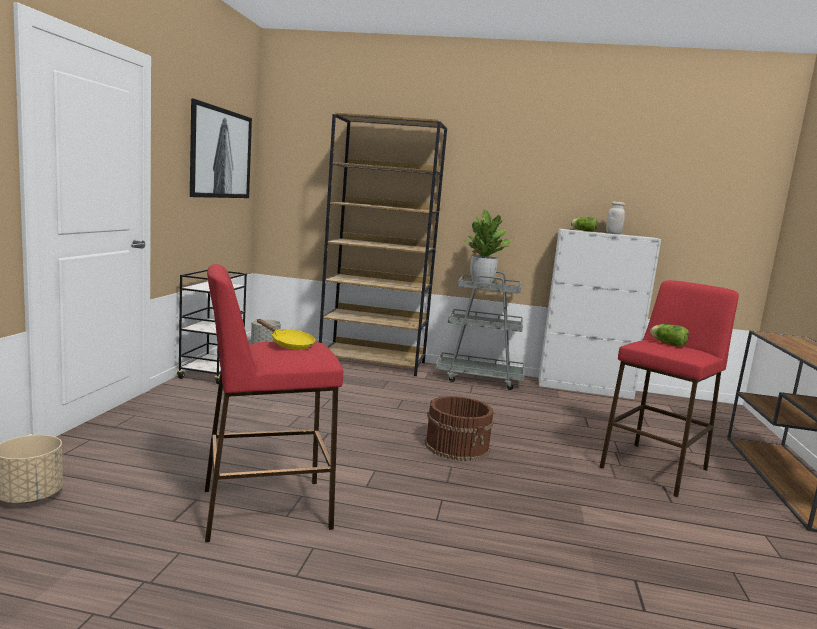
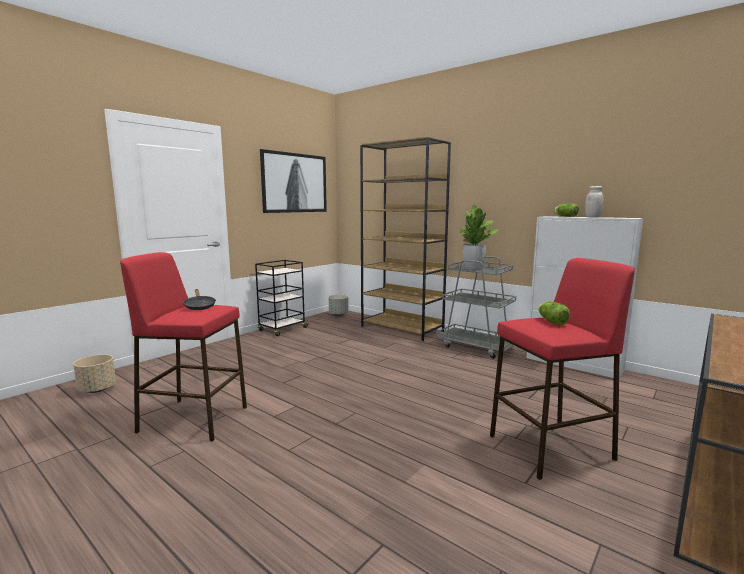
camera: 30 degrees right, 0 degrees up
(288, 344) = (199, 306): yellow frying pan -> black frying pan
(457, 446) = (382, 398): brown bucket -> none

